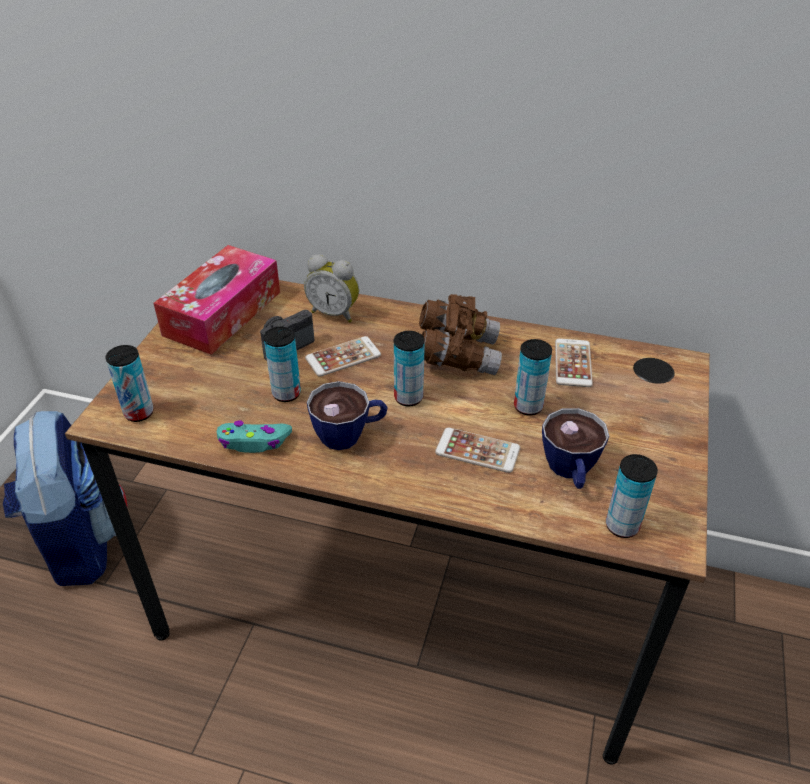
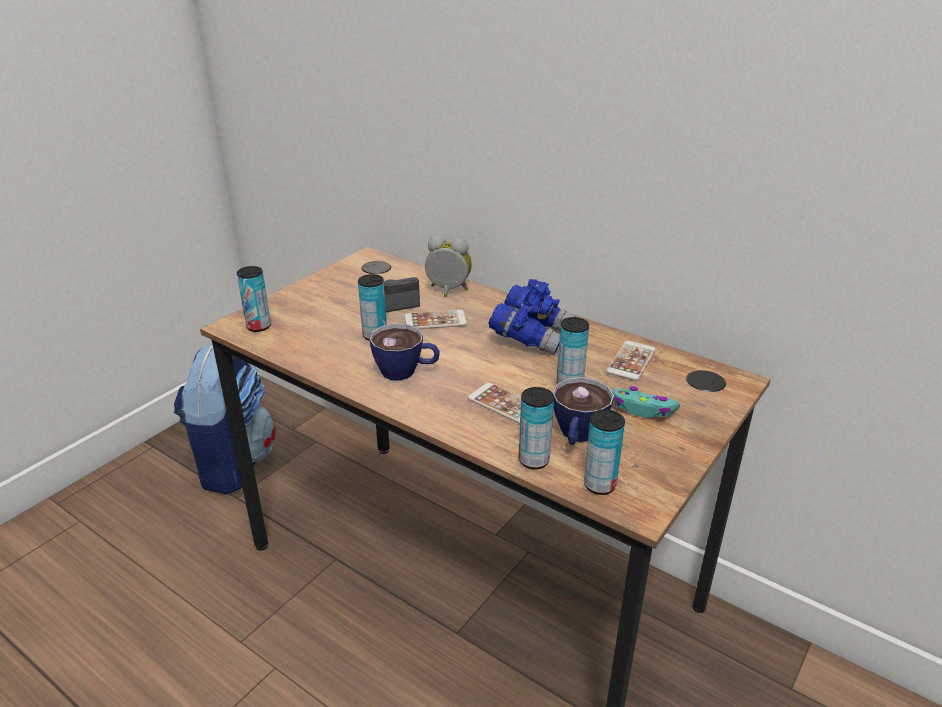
camera: 20 degrees right, 10 degrees down
(222, 313) = (360, 276): tissue box -> none
(254, 442) = (329, 361): turquoise game controller -> turquoise game controller (643, 409)
(335, 313) = (448, 291): alarm clock -> alarm clock turned 150 degrees clockwise
(408, 397) = (470, 357): can -> can (534, 460)
(457, 354) = (531, 336): brown binoculars -> blue binoculars

